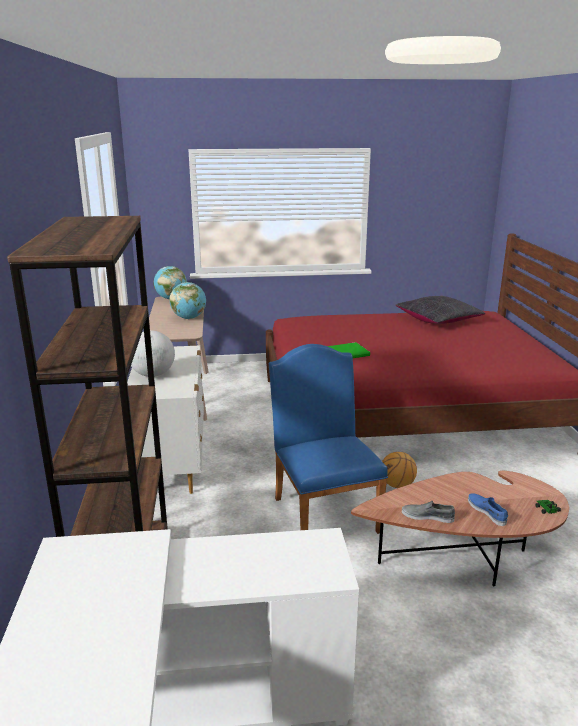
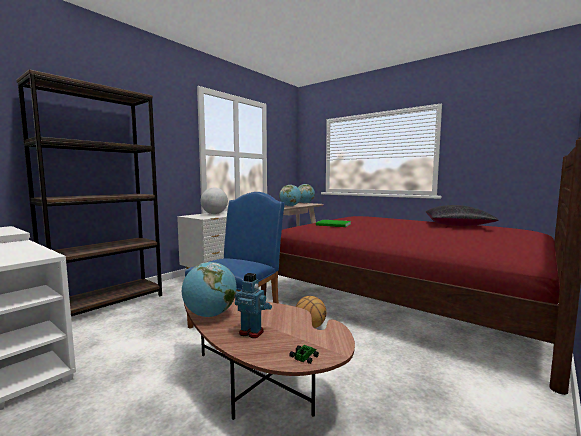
camera: 45 degrees right, 15 degrees down
(427, 516) = (210, 315): grey shoe -> globe
(487, 511) = (251, 332): blue shoe -> toy robot

